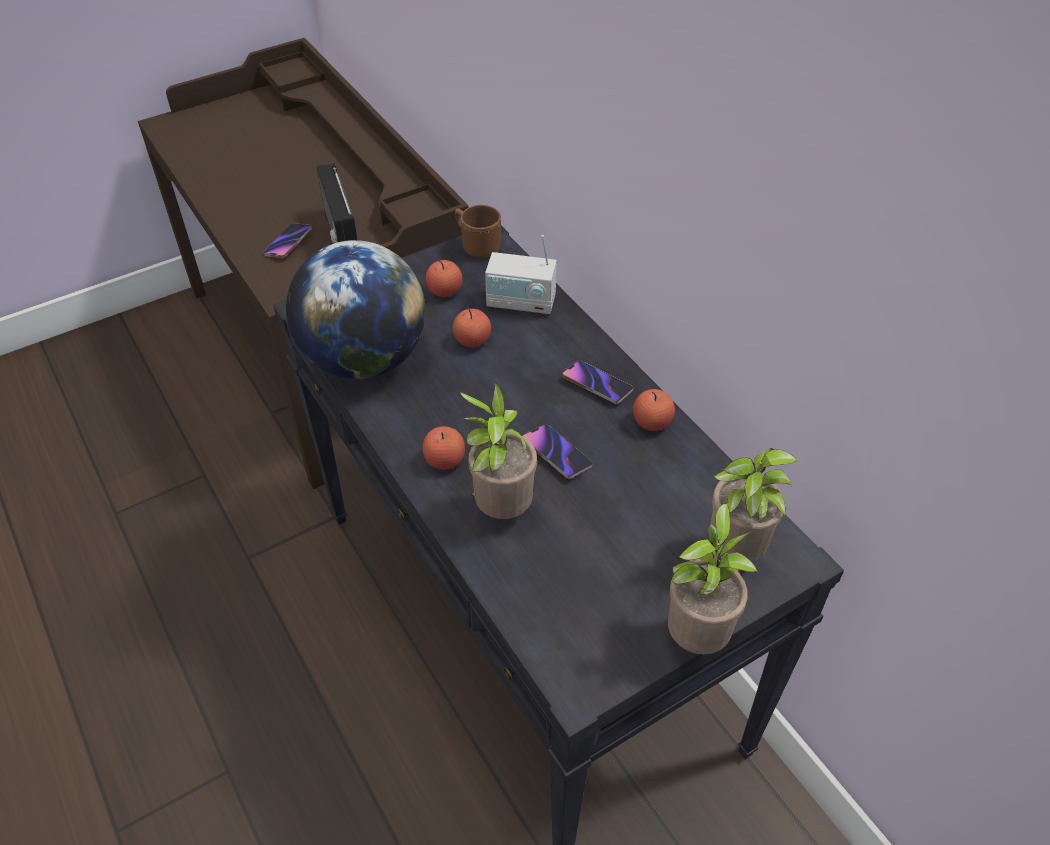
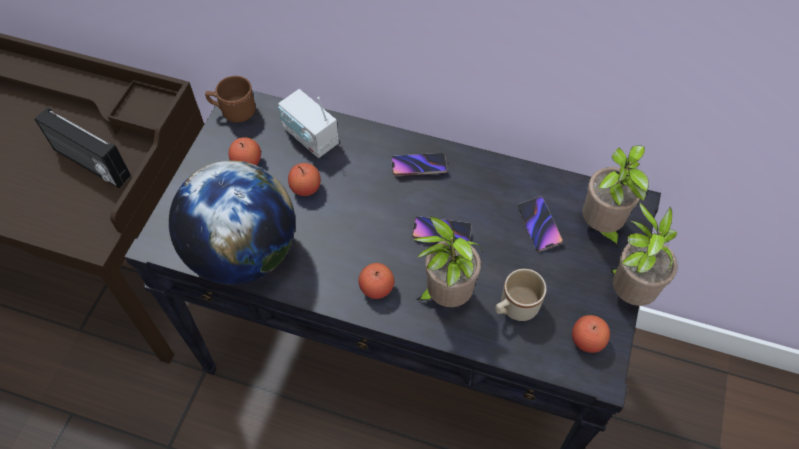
camera: 40 degrees left, 10 degrees up
(288, 243) = (53, 195): phone -> phone (538, 225)
(521, 303) = (310, 137): radio -> radio turned 75 degrees clockwise
(556, 566) = (514, 308): none -> beige mug
(652, 422) = (476, 170): apple -> apple (587, 340)

